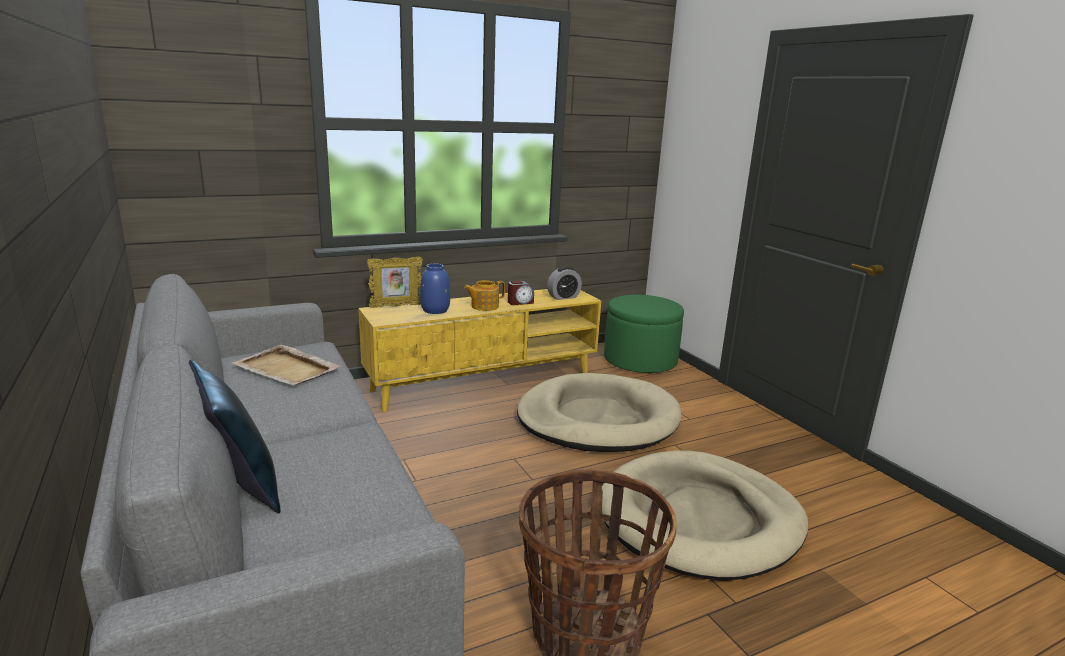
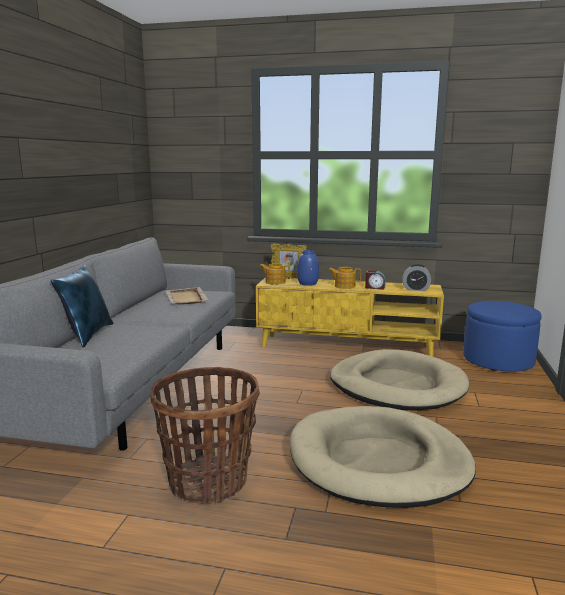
camera: 40 degrees right, 5 degrees down
(388, 315) = (275, 282): none -> teapot
(640, 360) = (498, 360): green ottoman -> blue ottoman

